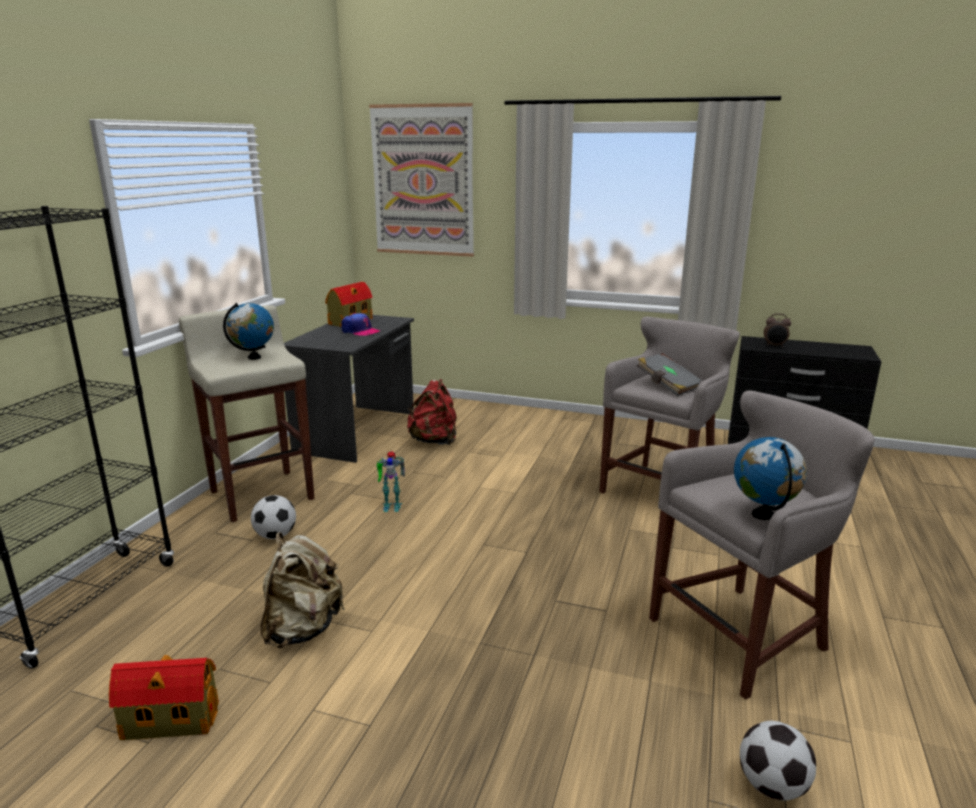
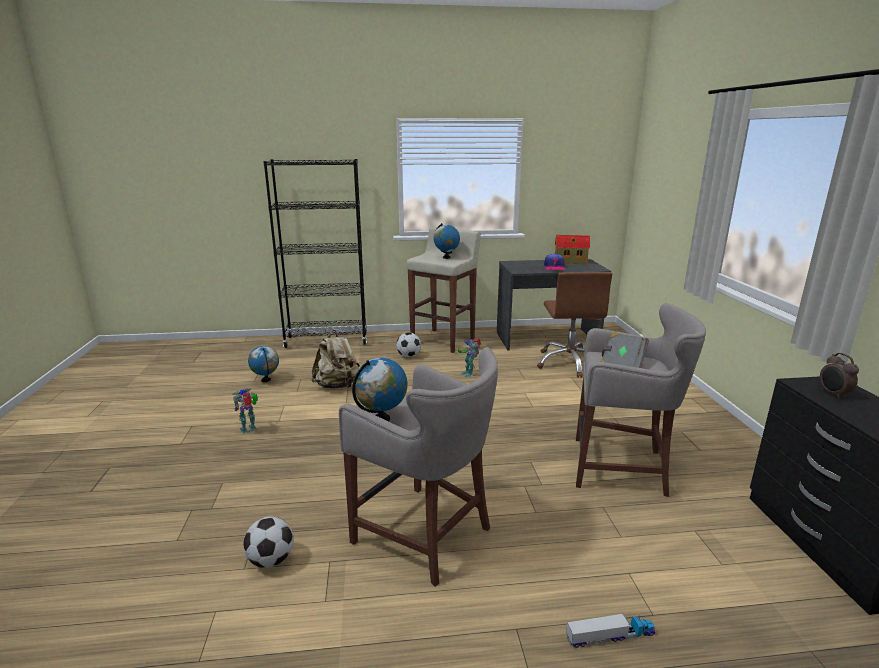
camera: 65 degrees right, 0 degrees up
(169, 721) = (266, 380): toy house -> globe
(372, 772) = (250, 429): none -> toy robot
(423, 181) = (666, 163): picture -> none
(434, 441) = (569, 363): red backpack -> brown office chair
(887, 573) = (610, 636): none -> toy truck

